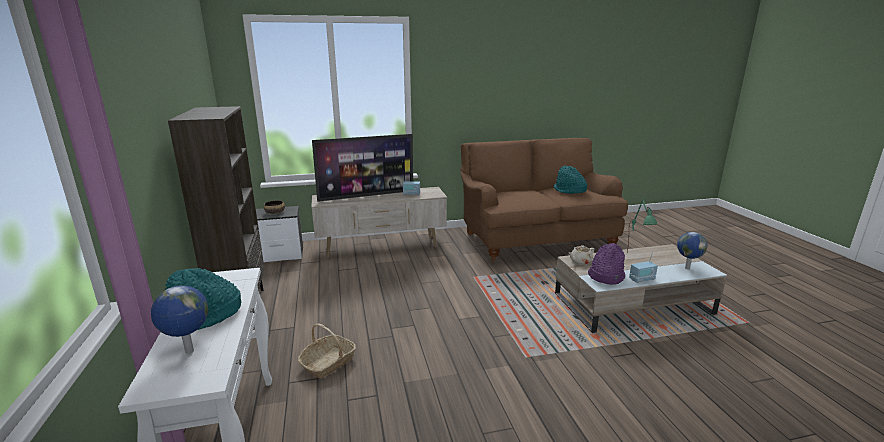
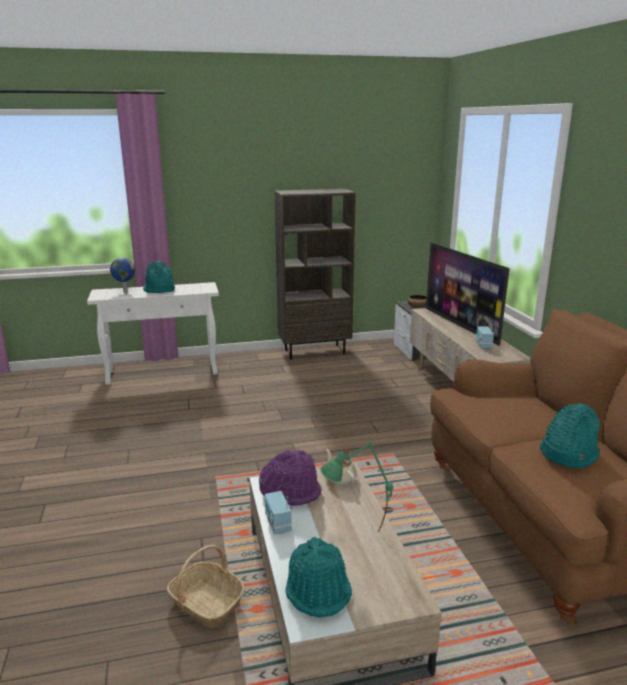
camera: 90 degrees right, 0 degrees up
(328, 363) = (233, 389): basket -> basket (206, 602)
(686, 268) = (318, 590): globe -> turquoise hat

